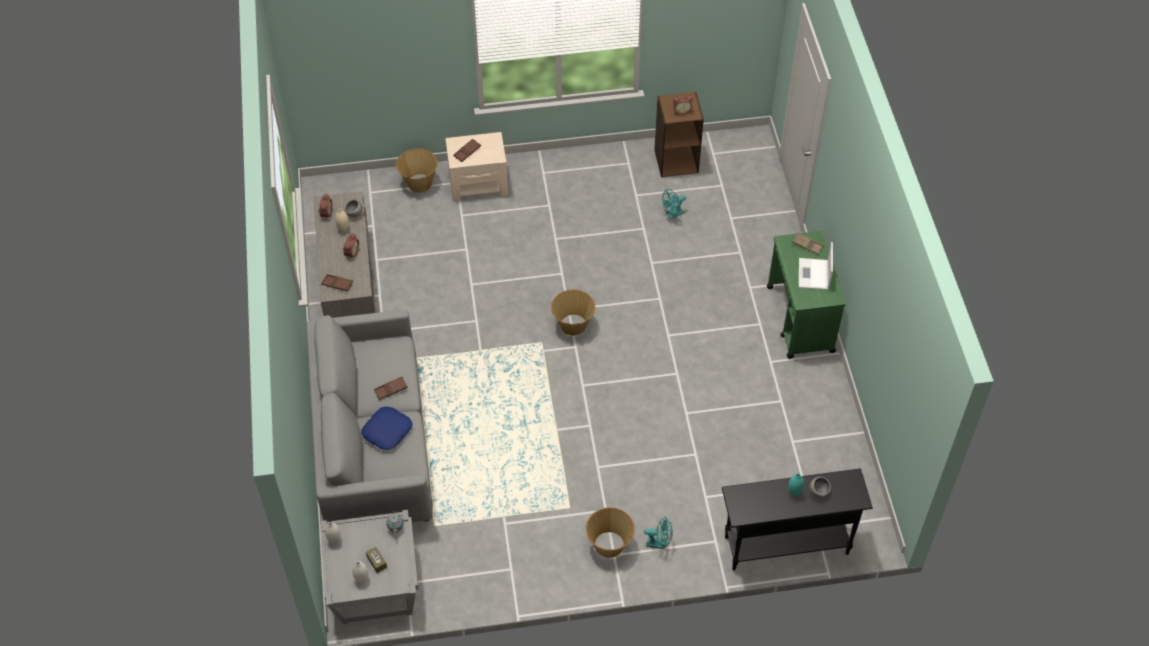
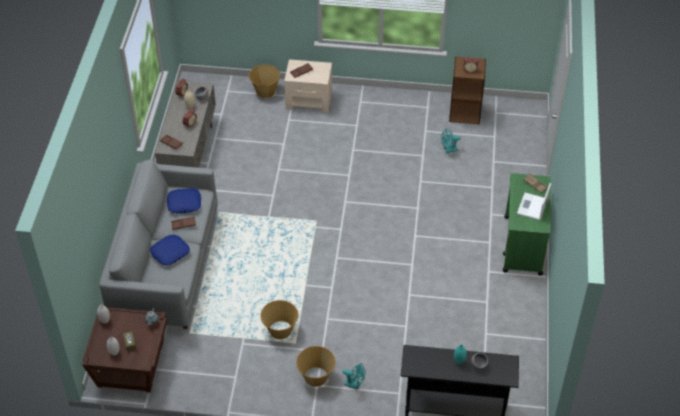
camera: 15 degrees right, 5 degrees down
(373, 583) = (130, 364): grey side table -> brown side table
(381, 361) = (184, 203): none -> blue pillow
(573, 325) = (344, 213): basket -> basket (280, 331)

